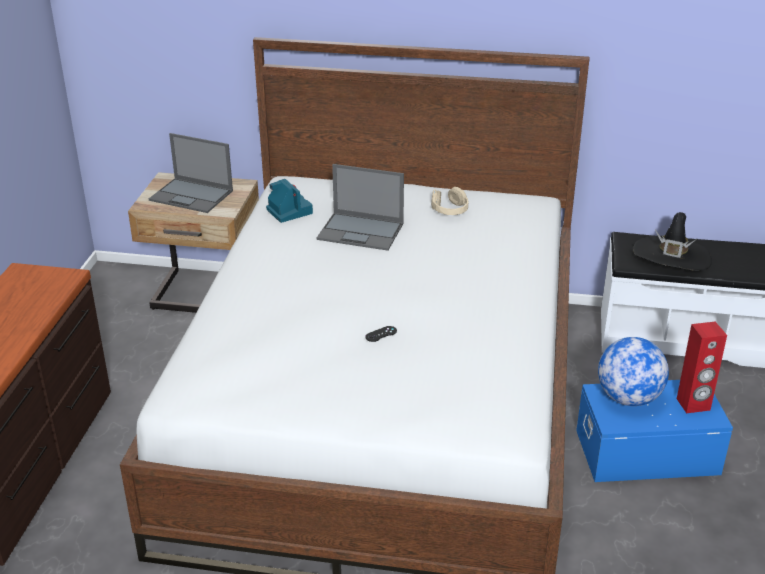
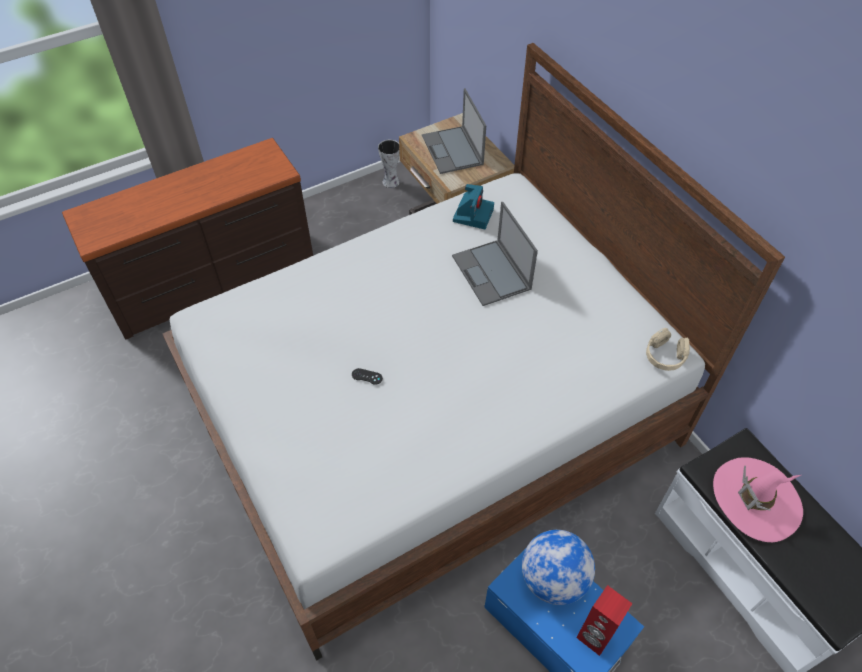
camera: 50 degrees right, 20 degrees up
(96, 299) = (391, 182): none -> vase
(449, 210) = (587, 303): beige headphones -> beige headphones (665, 356)
(671, 257) = (755, 500): black hat -> pink hat

